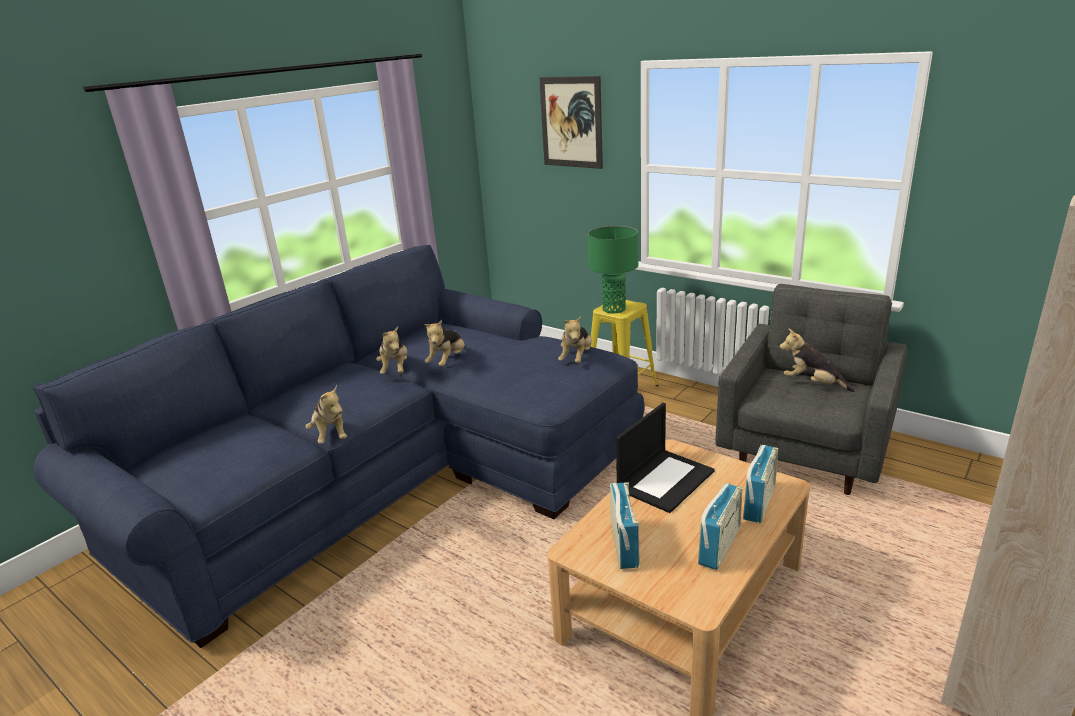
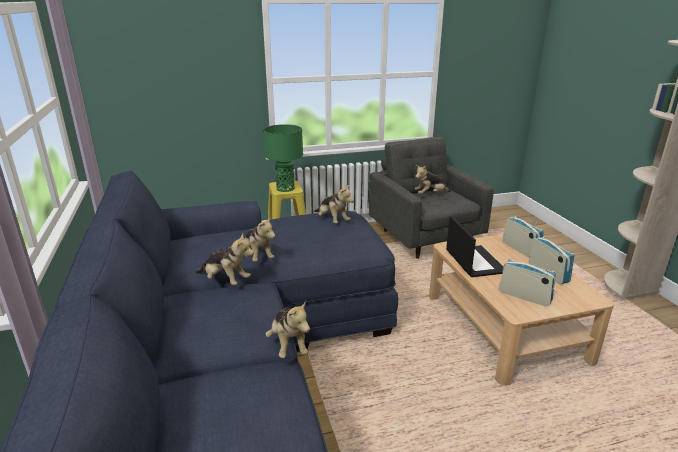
camera: 55 degrees left, 0 degrees up
(330, 435) = (288, 345): plush toy -> plush toy turned 60 degrees clockwise
(571, 122) = (197, 49): picture -> none

